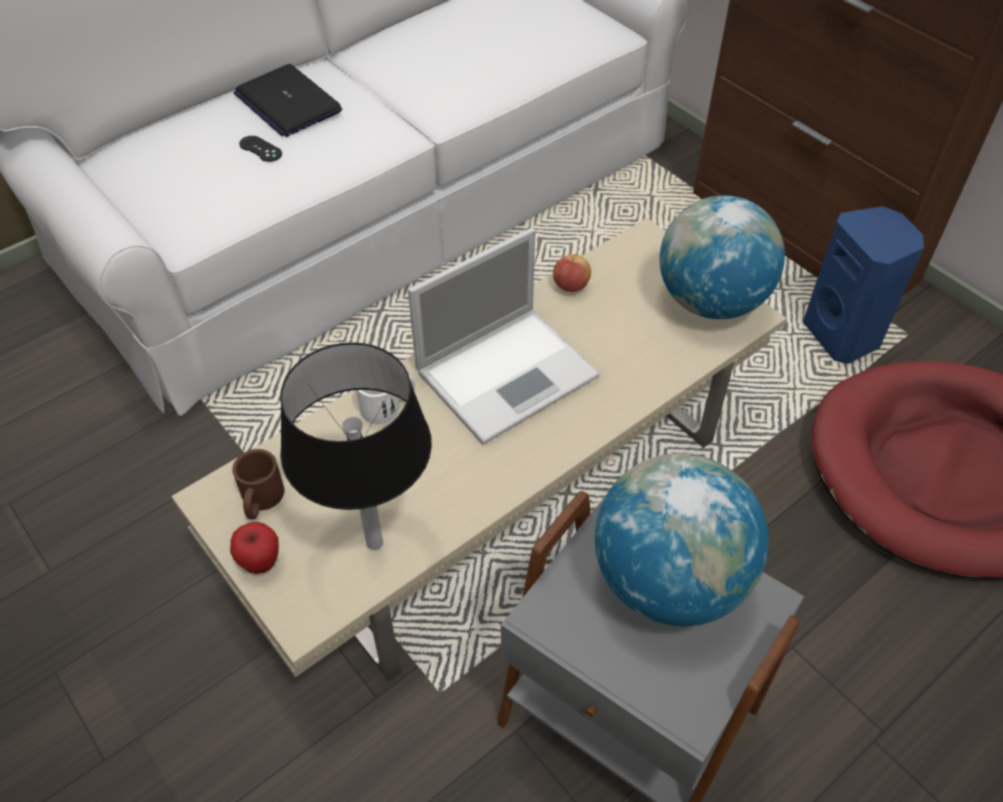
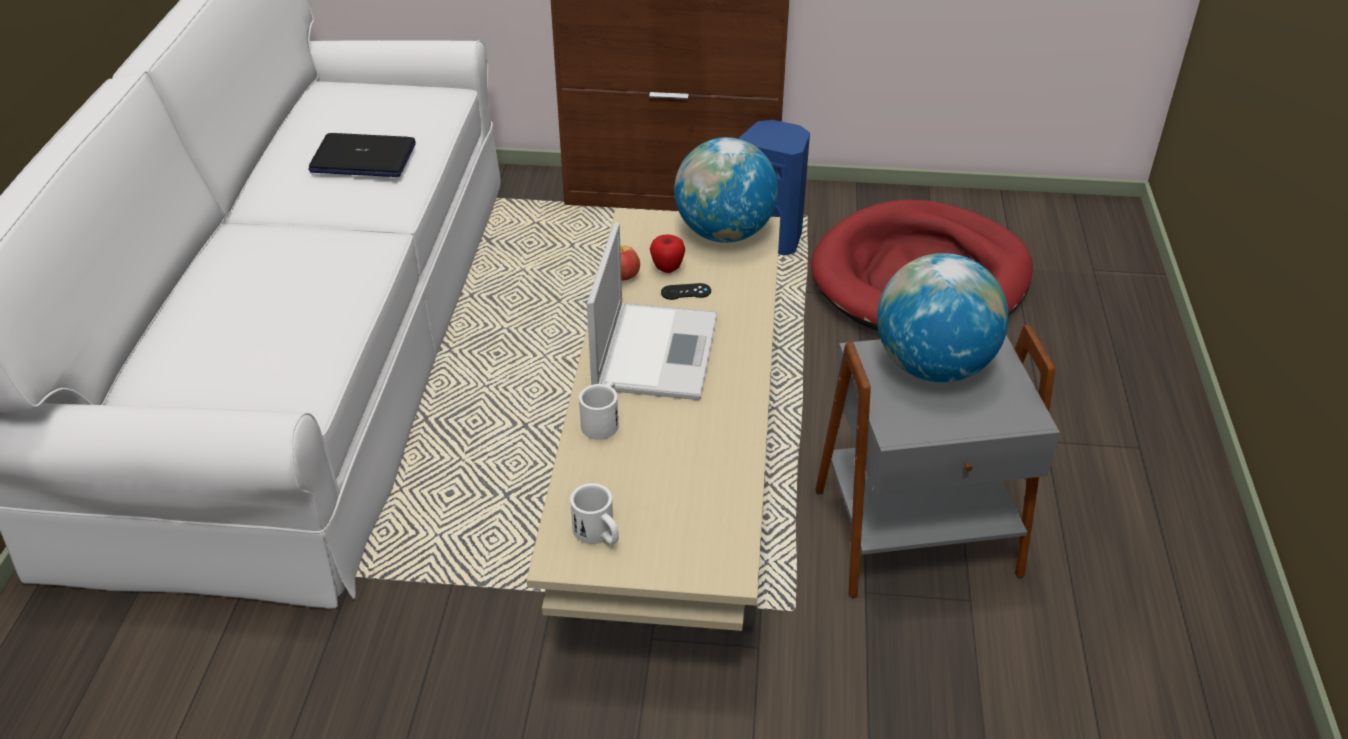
camera: 45 degrees left, 10 degrees down
(260, 149) = (281, 306): black game controller -> black game controller (686, 292)
(260, 501) = (598, 534): brown mug -> white mug
(260, 562) = (653, 565): apple -> apple (667, 268)
(287, 103) = (251, 263): laptop -> laptop (362, 158)
(375, 543) = (712, 499): black table lamp -> none

